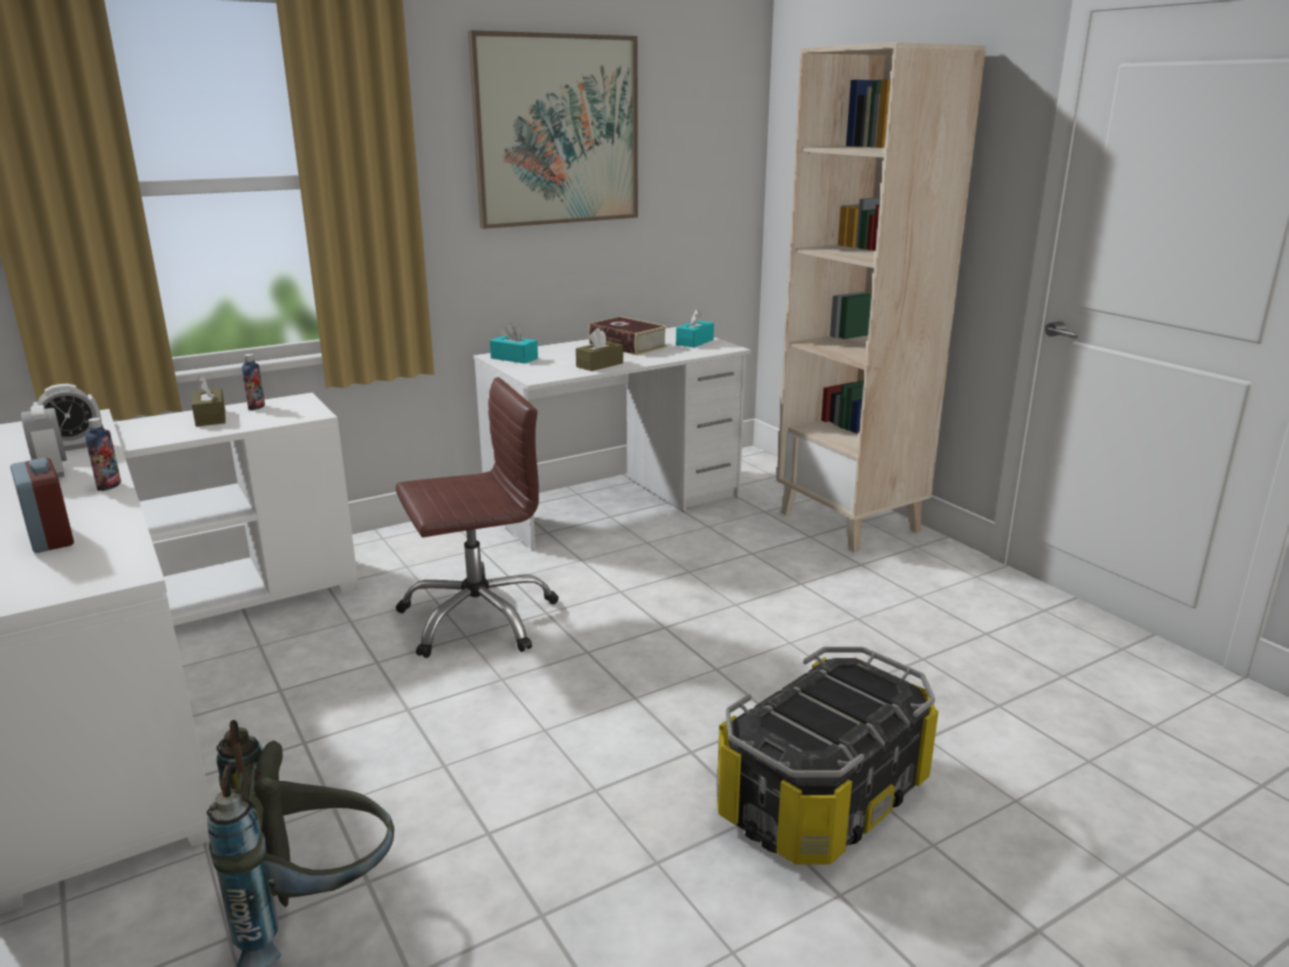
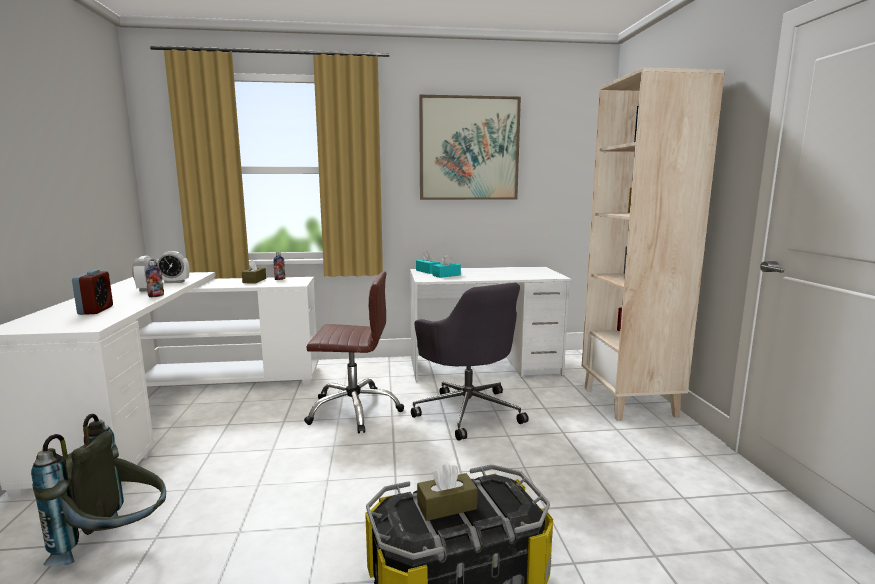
camera: 25 degrees right, 10 degrees down
(599, 365) = (468, 277): brown tissue box -> brown tissue box (447, 506)
(627, 345) = (499, 271): book -> none
(652, 580) = (468, 411): none -> grey office chair
(694, 342) = (541, 273): turquoise tissue box -> turquoise tissue box (446, 275)

